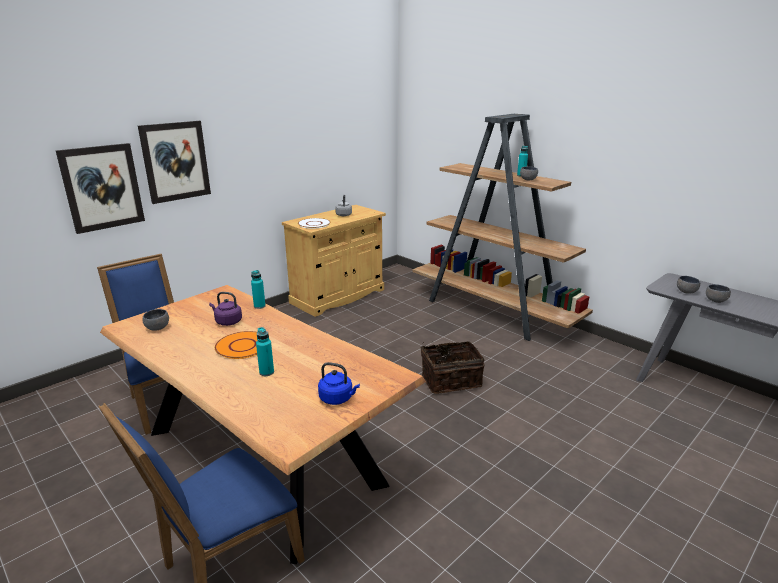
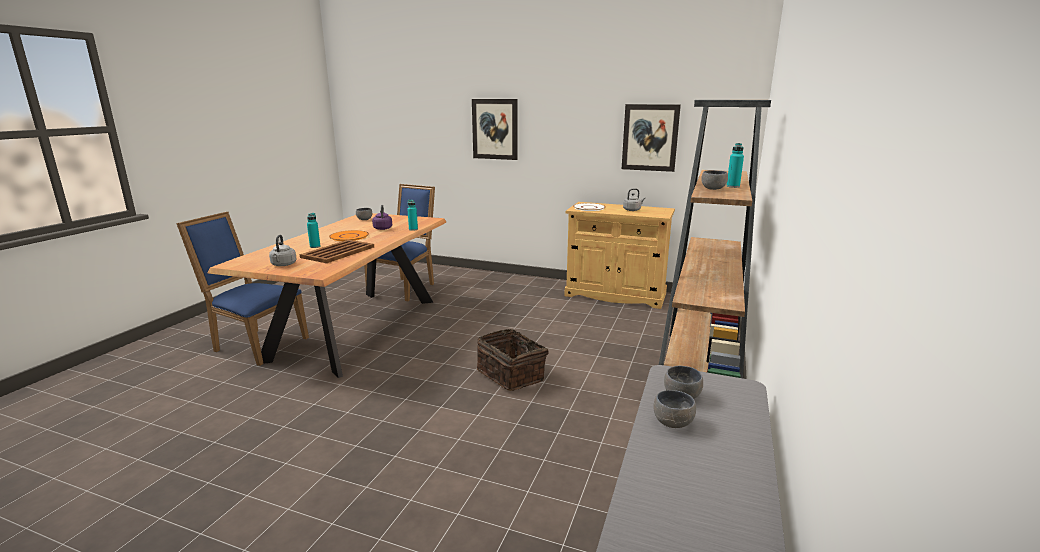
camera: 65 degrees right, 5 degrees down
(102, 187) = (445, 139): picture -> picture (650, 137)
(314, 358) = (339, 252): none -> brown tray
(337, 398) = (283, 265): blue kettle -> grey kettle

